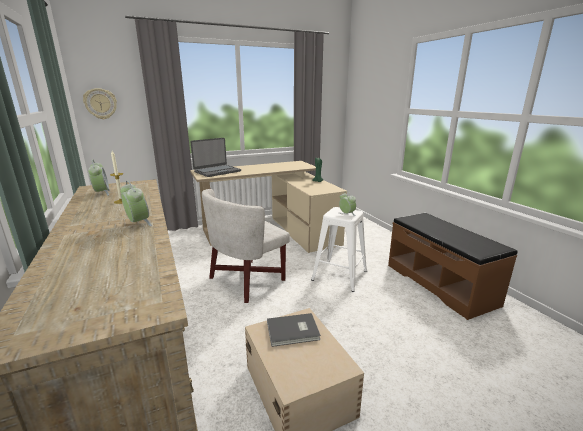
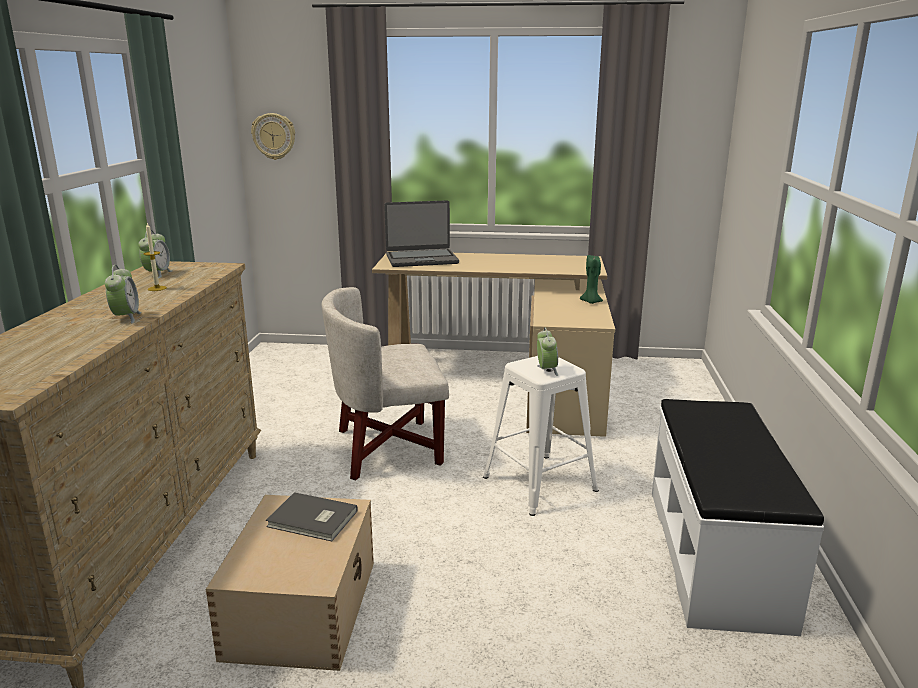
camera: 30 degrees right, 0 degrees up
(440, 283) = (717, 554): brown bench -> white bench

